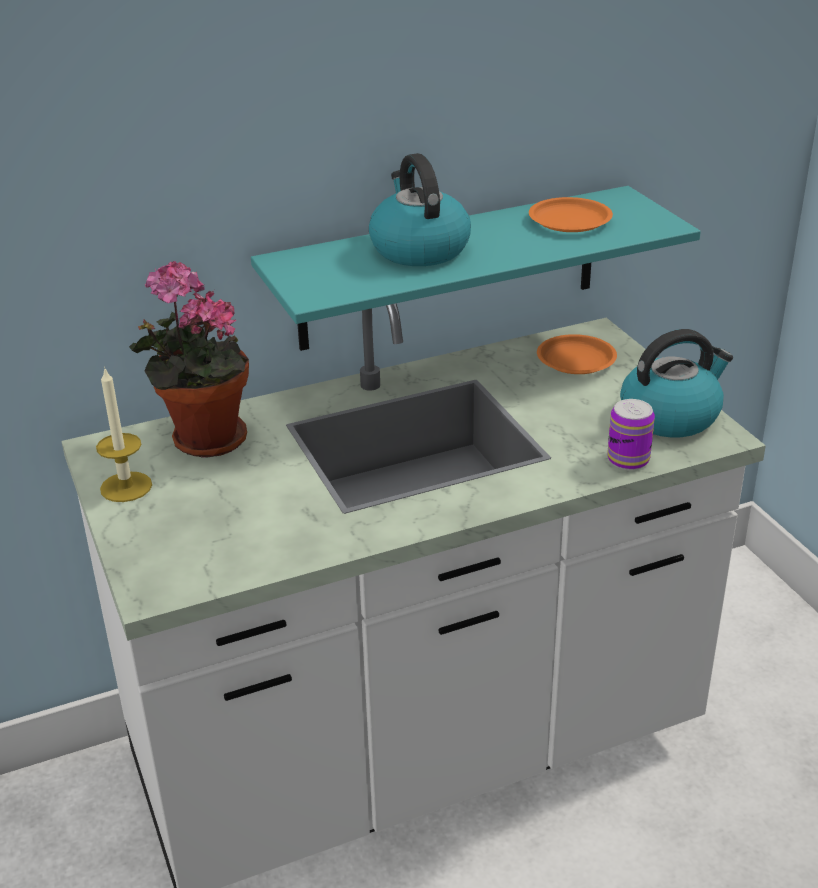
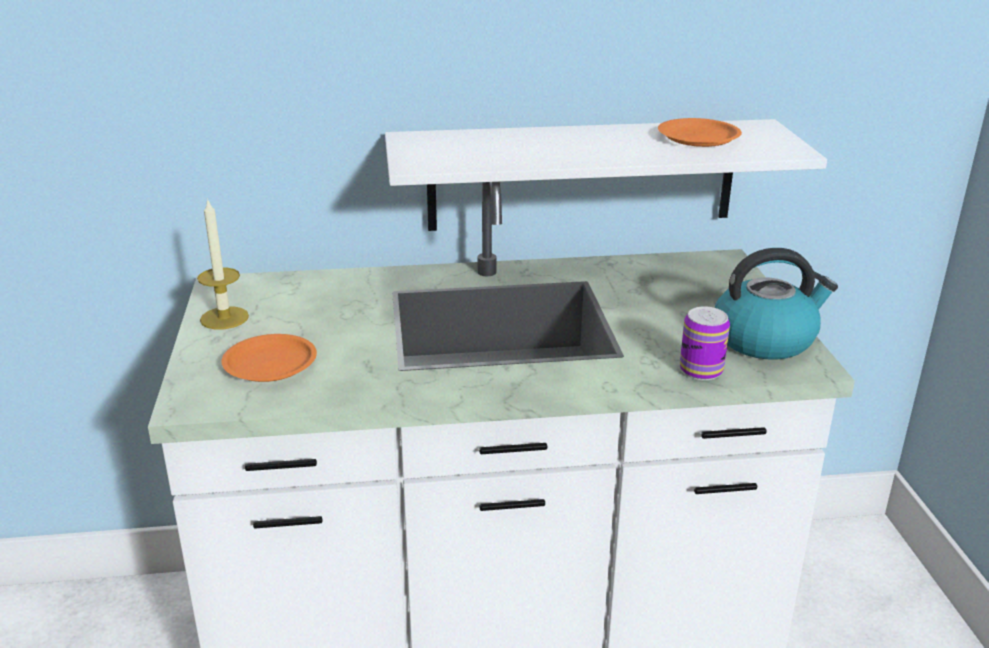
camera: 15 degrees right, 5 degrees down
(202, 440) = (312, 292): potted plant -> none
(418, 249) = (538, 142): kettle -> none
(449, 268) = (582, 175): turquoise shelf -> white shelf
(577, 360) = (693, 279): orange plate -> orange plate (271, 364)

